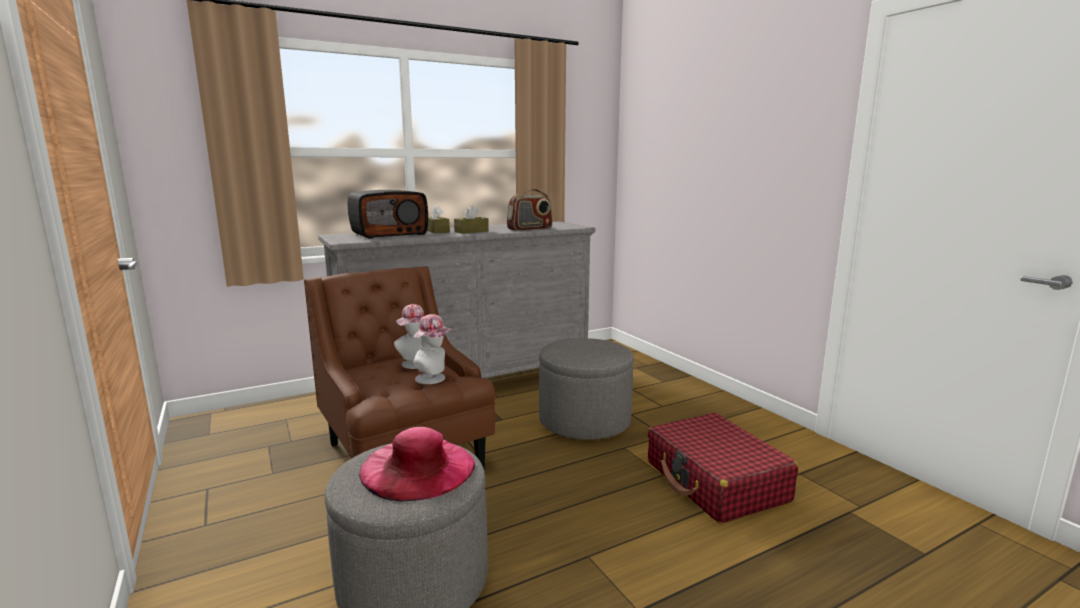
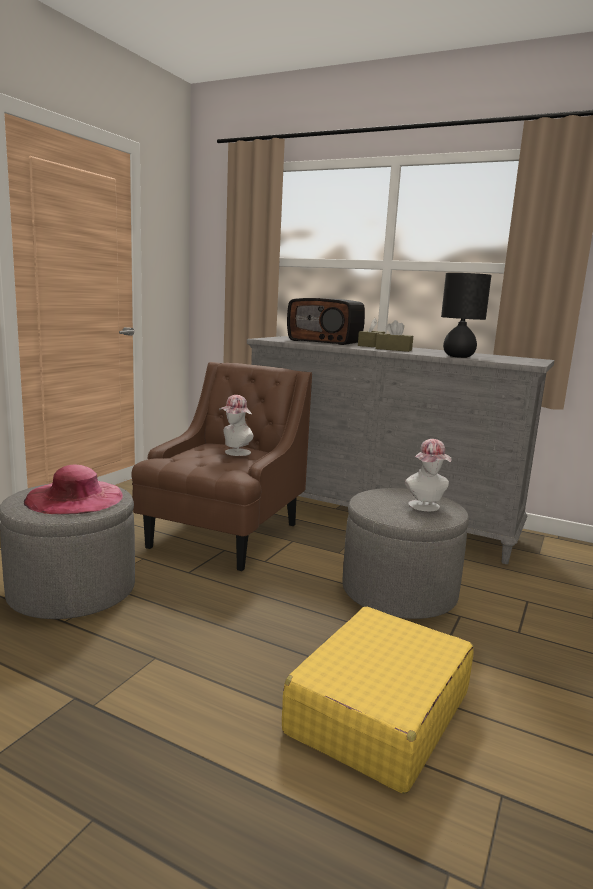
camera: 55 degrees right, 0 degrees up
(434, 379) = (215, 463): hat -> hat (426, 507)
(530, 229) = (459, 356): radio -> black table lamp
(716, 482) = (378, 713): red suitcase -> yellow suitcase

